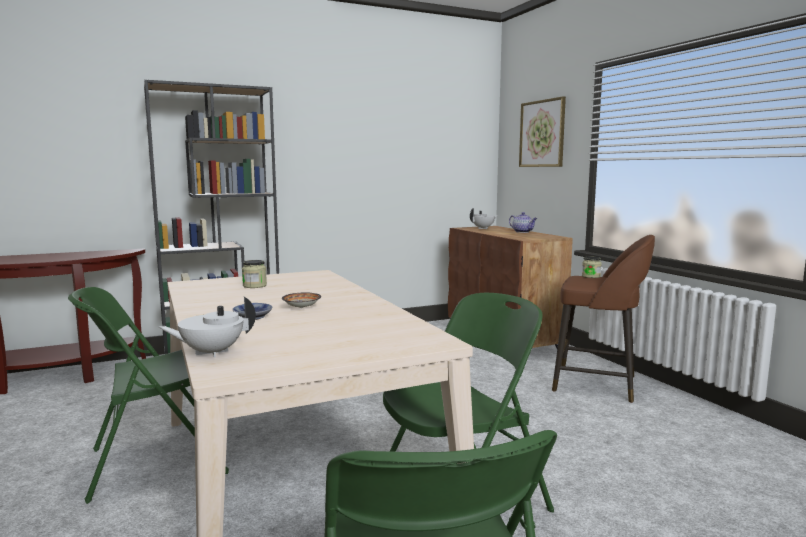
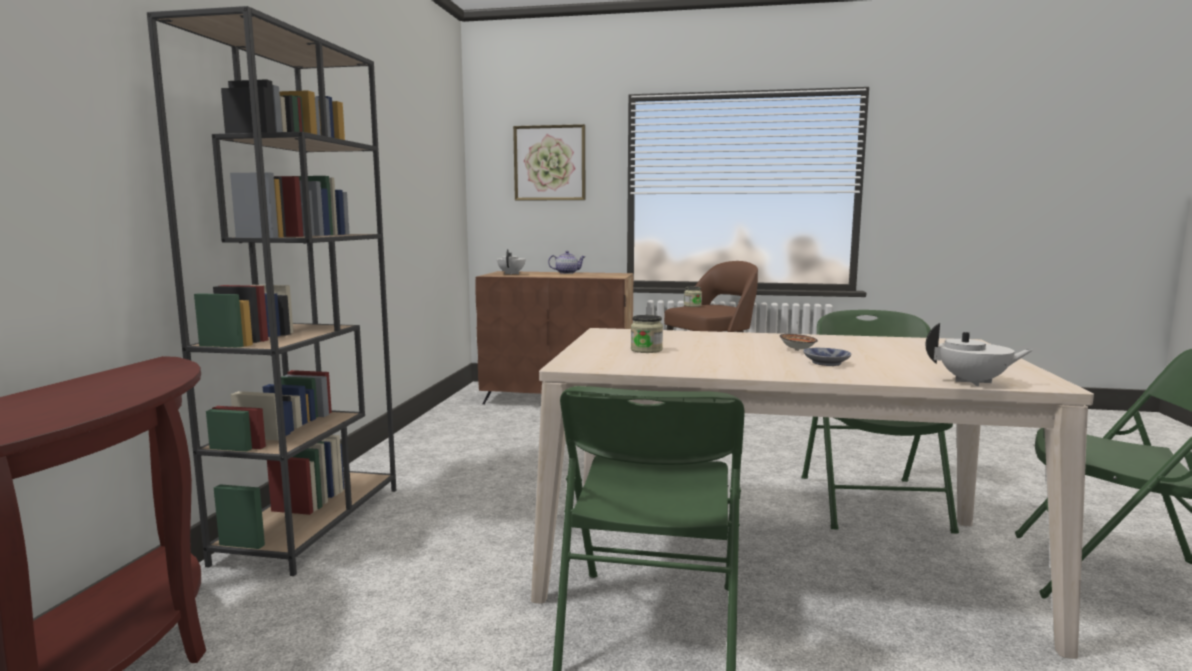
camera: 55 degrees left, 0 degrees up
(211, 352) = (974, 382): white teapot -> white teapot turned 90 degrees counterclockwise

